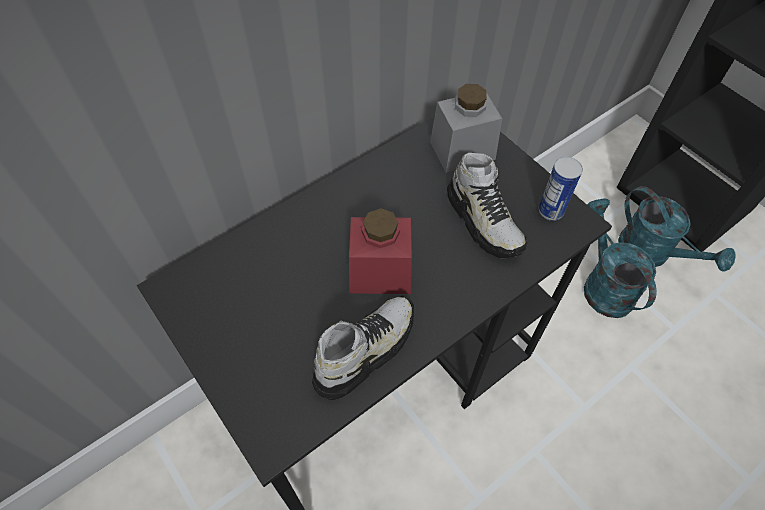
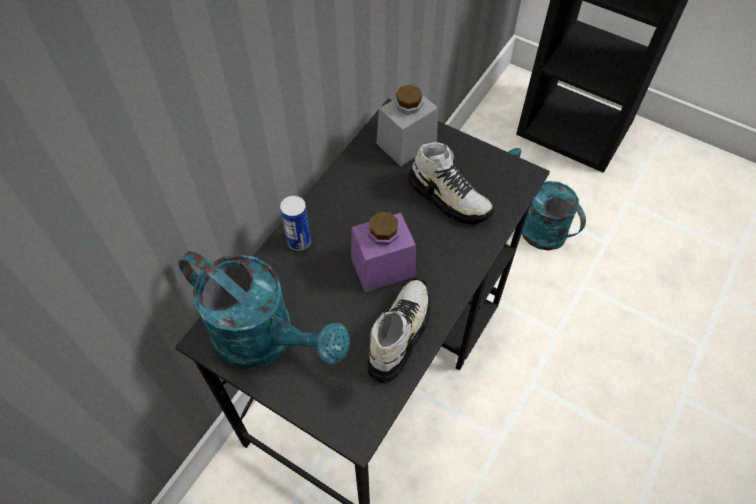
camera: 20 degrees left, 0 degrees up
(380, 272) = (383, 267): red jar -> purple jar
(550, 211) = (498, 173): can -> can (299, 242)
(652, 253) = (566, 184): turquoise watering can -> turquoise watering can (266, 339)

